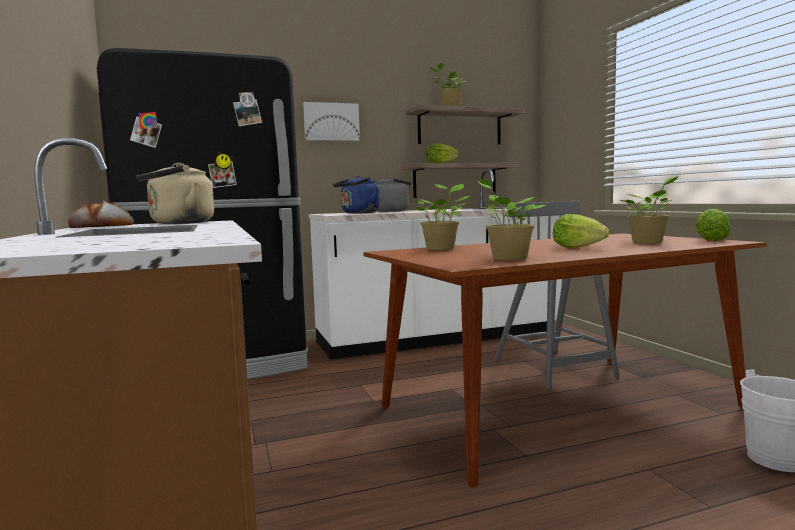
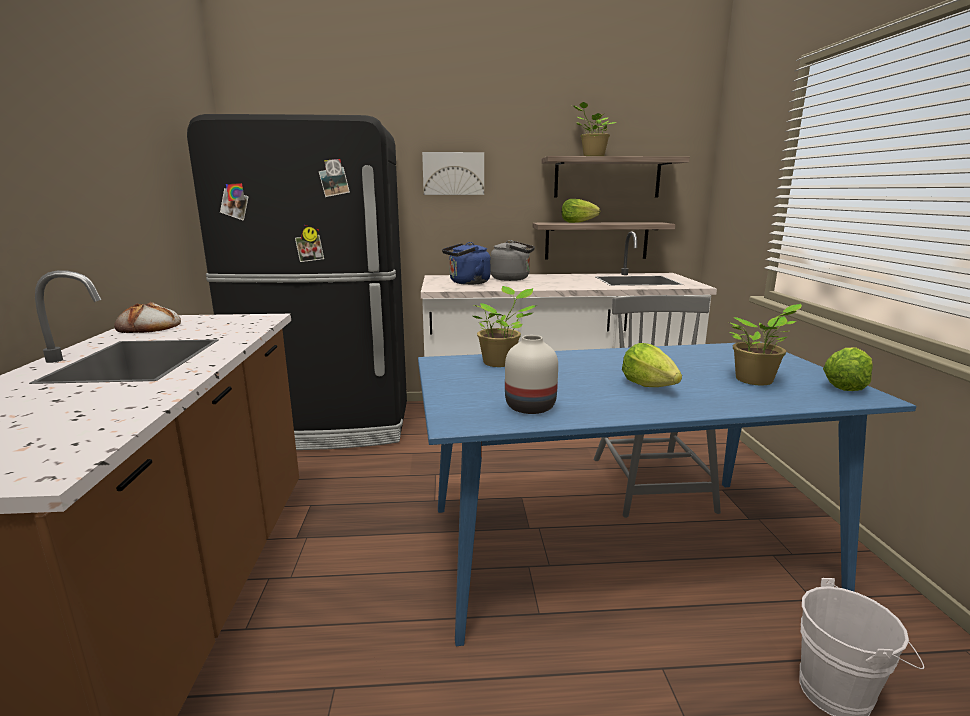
camera: 15 degrees right, 10 degrees up
(178, 223) = (221, 325): beige kettle -> none
(507, 258) = (531, 407): potted plant -> white vase
(559, 407) = (619, 548): brown dining table -> blue dining table

